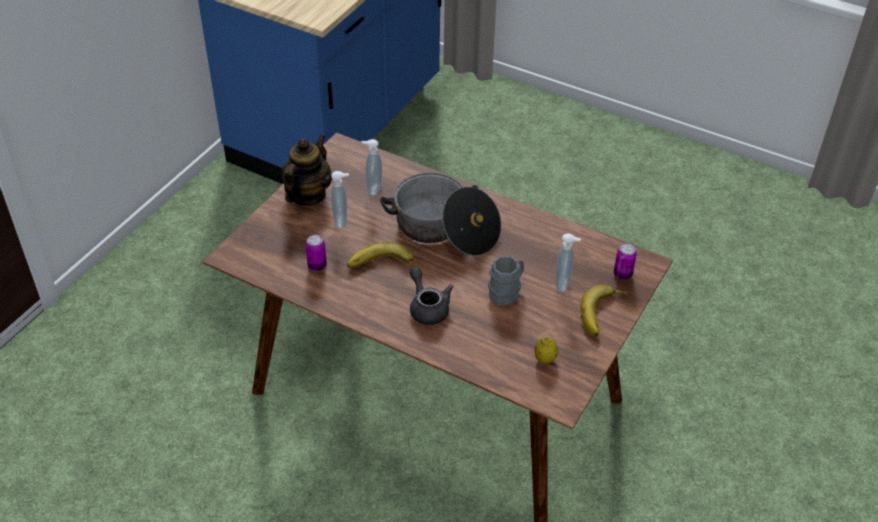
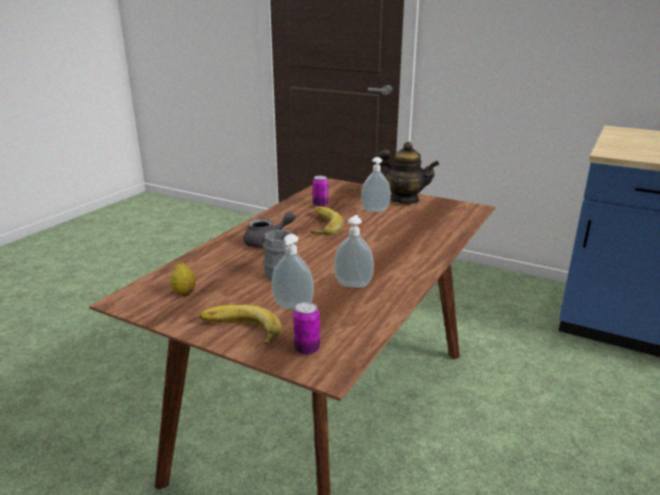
camera: 90 degrees right, 20 degrees down
(373, 189) = (422, 220): soap dispenser -> soap dispenser (353, 284)
(444, 230) = (372, 248): cooking pot -> none

